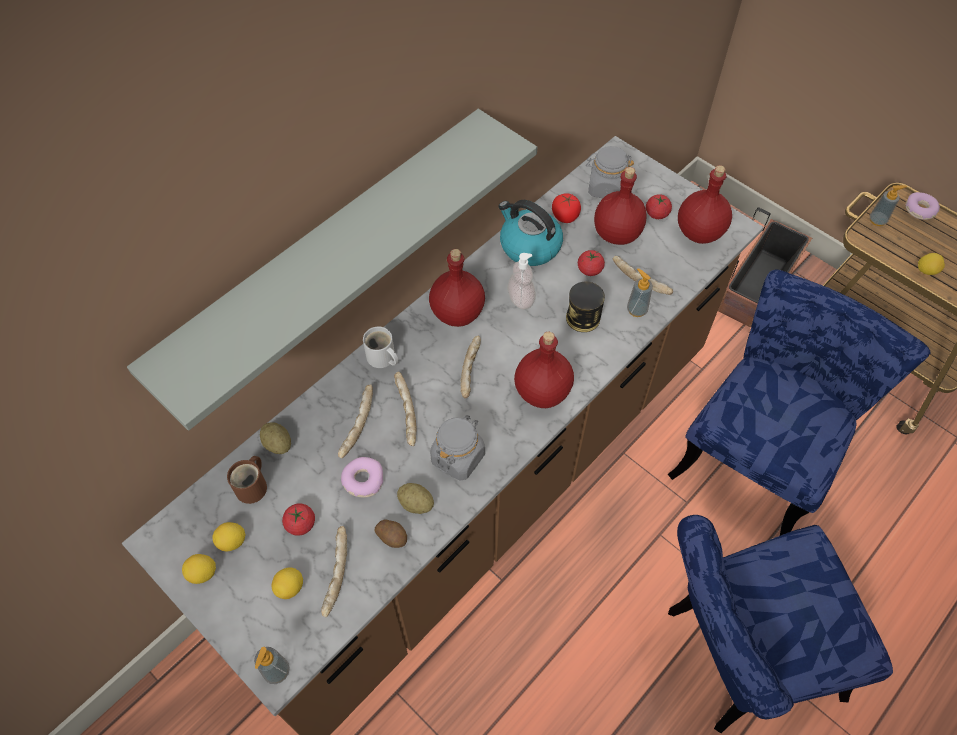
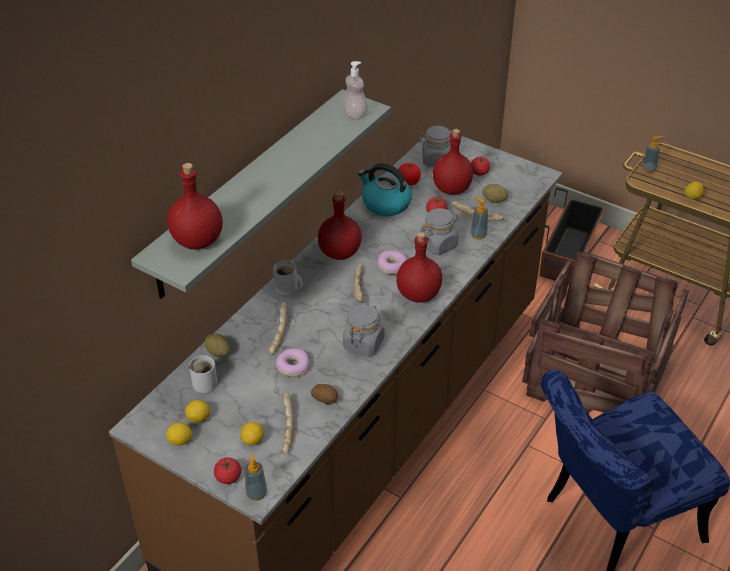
camera: 10 degrees left, 15 degrees down
(253, 486) = (206, 381): brown mug -> white mug
(301, 524) = (250, 400): tomato -> tomato (228, 477)
(405, 413) = (314, 320): bread -> none
(416, 504) = (338, 376): potato -> potato (494, 200)
(520, 299) = (387, 238): soap dispenser -> soap dispenser (354, 114)
(583, 318) = (438, 244): can -> grey jar
(700, 232) = (515, 181): red bottle -> red bottle (198, 240)
(759, 455) = (597, 376): blue chair -> crate
(919, 210) = (679, 158): donut -> donut (392, 266)

